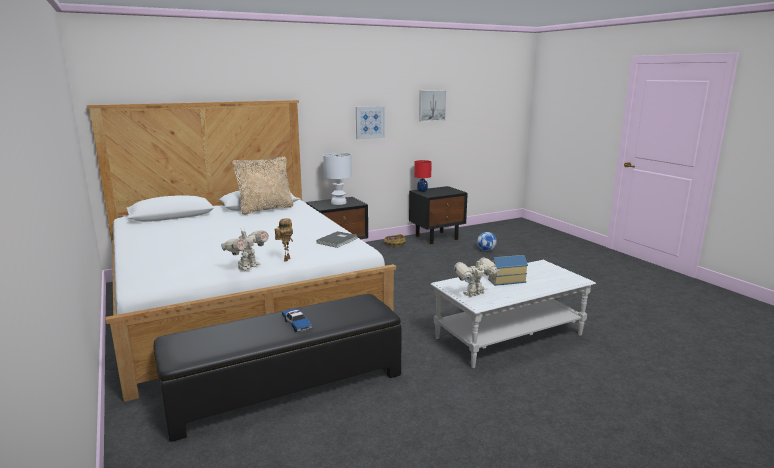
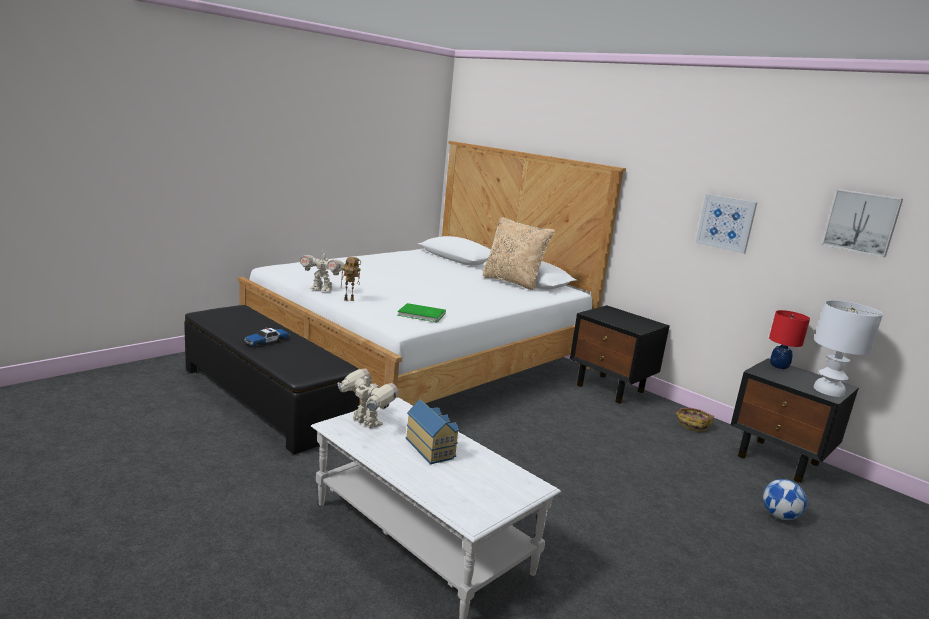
camera: 70 degrees right, 0 degrees up
(338, 202) = (624, 319): white table lamp -> white table lamp (828, 390)
(338, 240) = (422, 315): grey book -> green book

